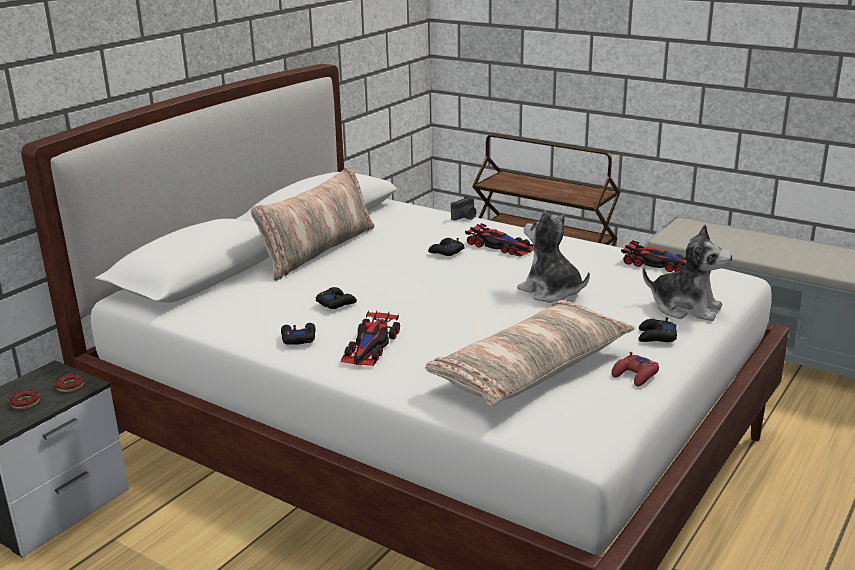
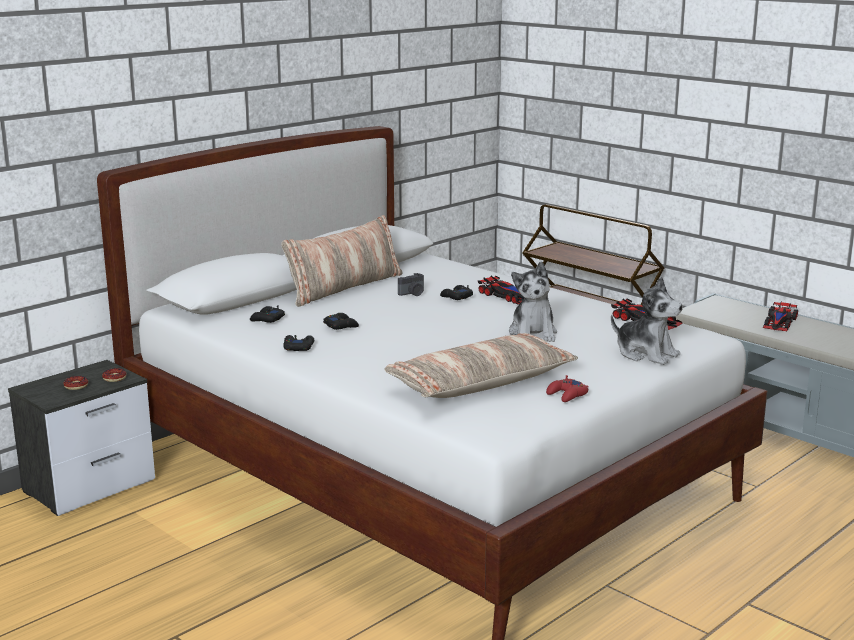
camera: 10 degrees right, 5 degrees down
(371, 346) = (355, 357): toy car -> toy car (779, 322)
(465, 217) = (489, 272): camera -> camera (413, 294)
(551, 292) = (533, 333): plush toy -> plush toy turned 150 degrees counterclockwise
(656, 336) = (604, 371): black game controller -> black game controller (267, 319)

